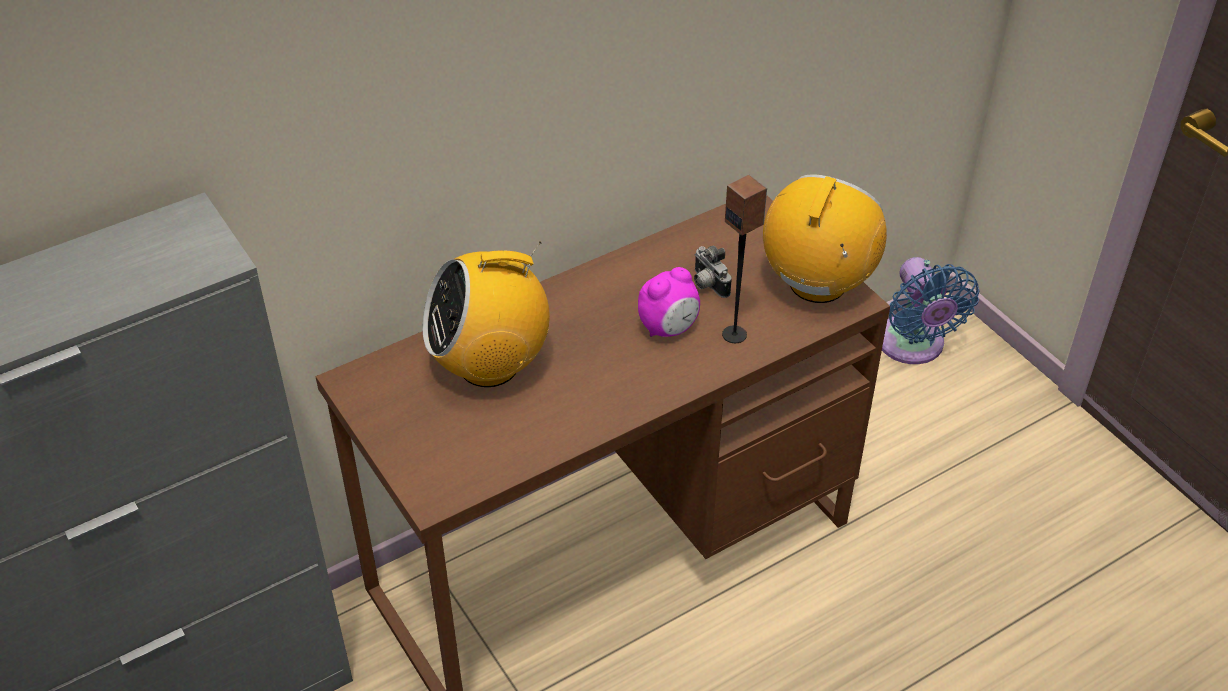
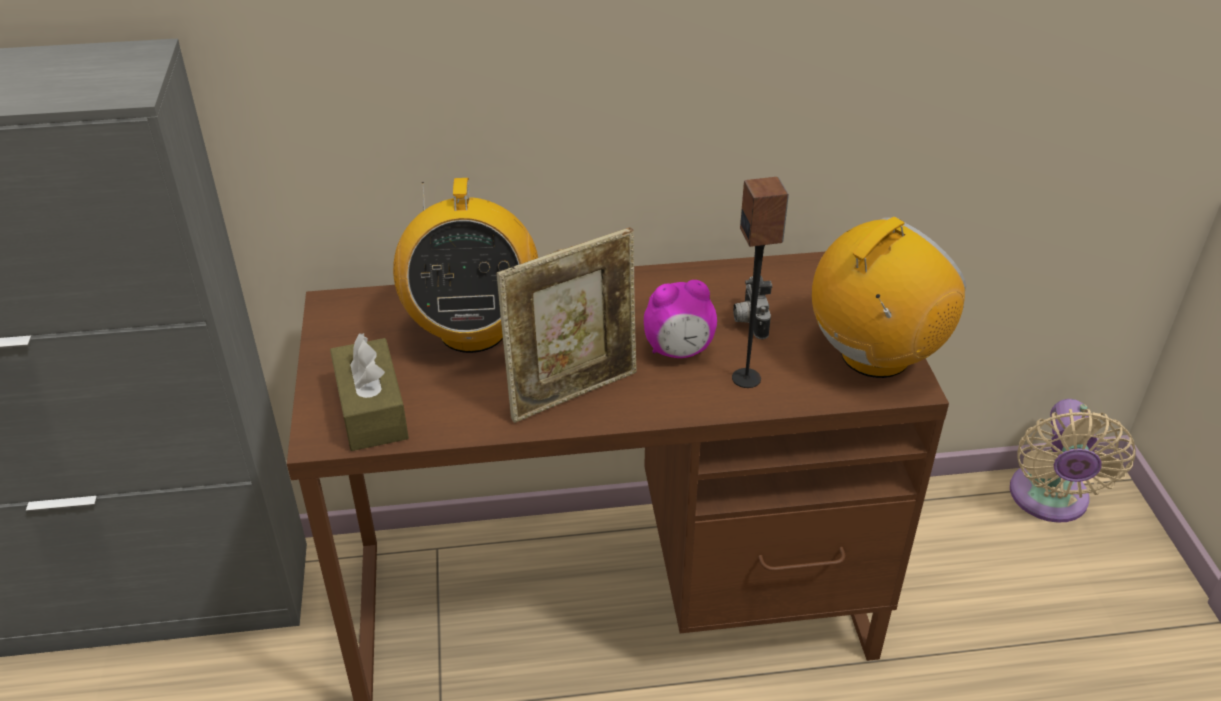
camera: 25 degrees right, 5 degrees down
(457, 462) = (371, 410): none -> brown tissue box
(490, 365) = (472, 330): radio -> radio turned 105 degrees counterclockwise
(609, 391) = (573, 392): none -> picture frame
(913, 346) = (1049, 500): blue fan -> beige fan

